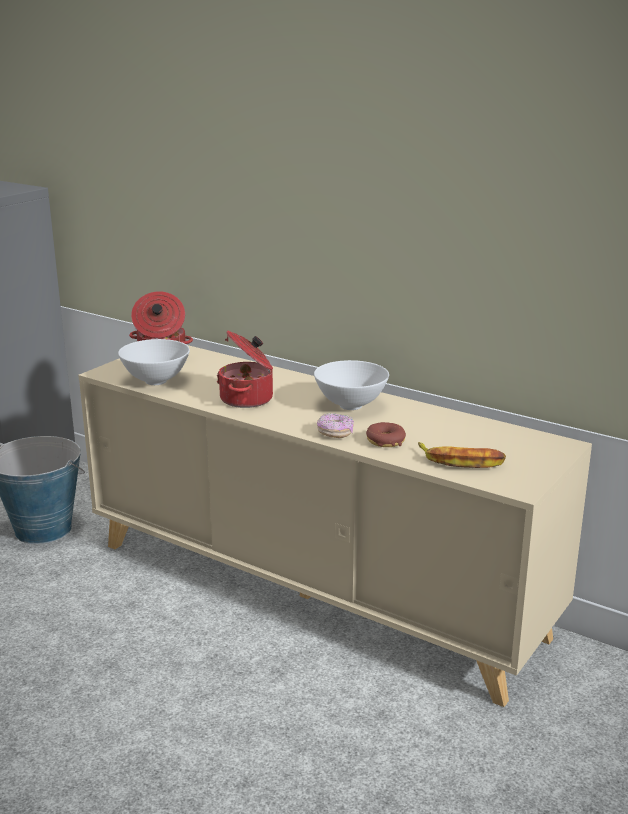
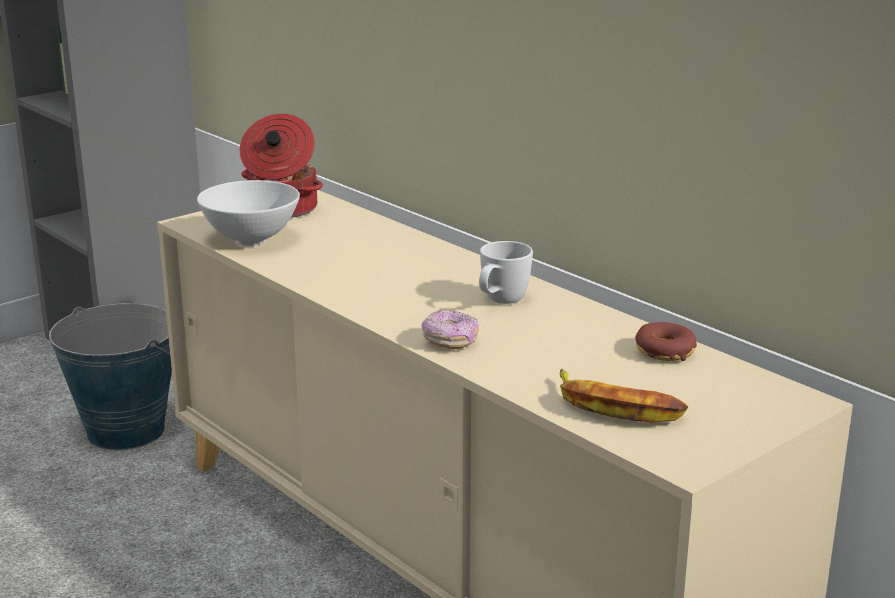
camera: 15 degrees right, 0 degrees up
(248, 399) = (360, 277): cooking pot -> none
(350, 405) = (500, 303): white bowl -> white mug
(385, 441) = (518, 362): donut -> donut (664, 351)

